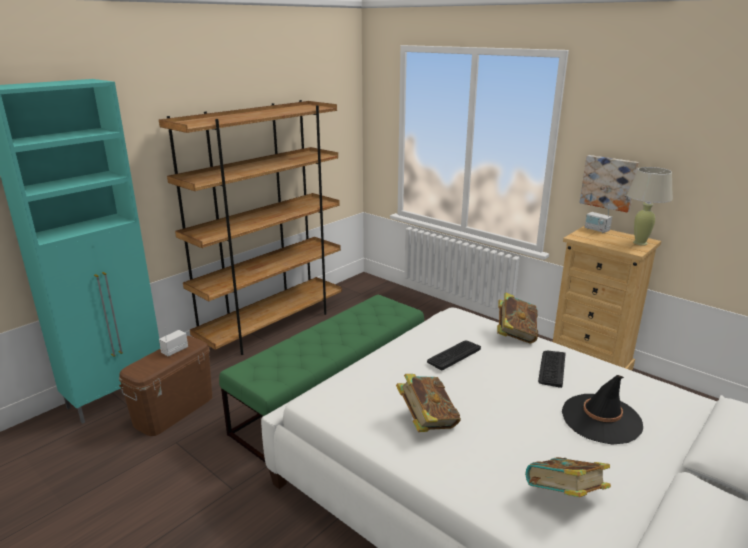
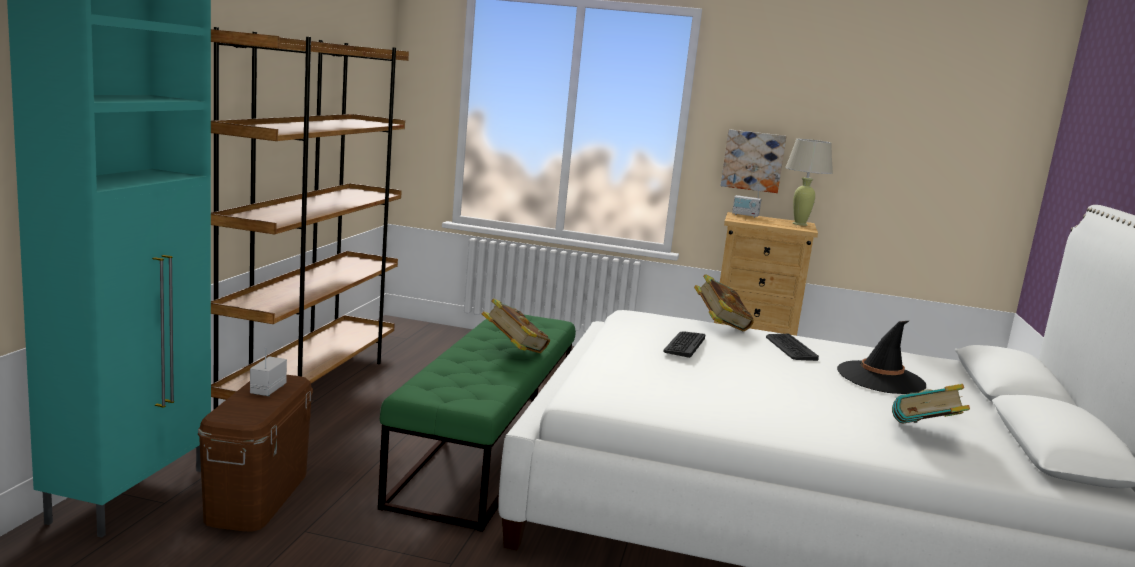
camera: 30 degrees left, 10 degrees down
(427, 421) = (730, 399): book -> book (514, 351)

